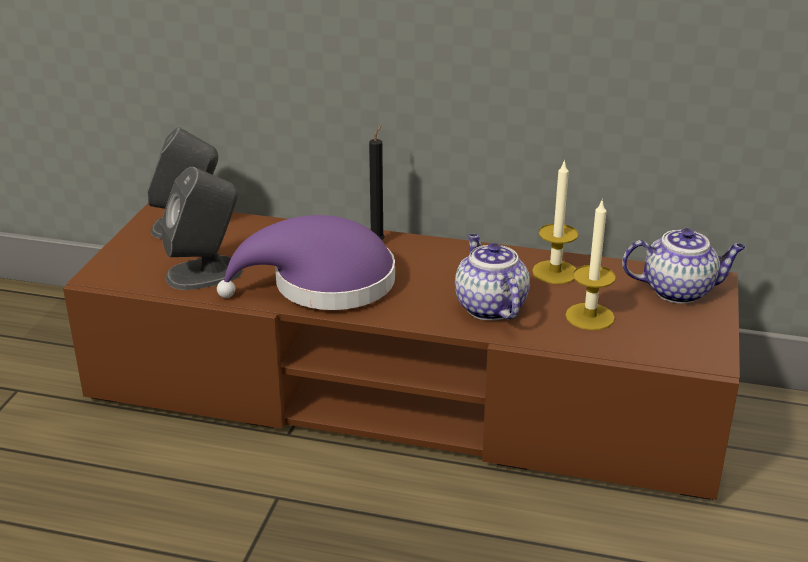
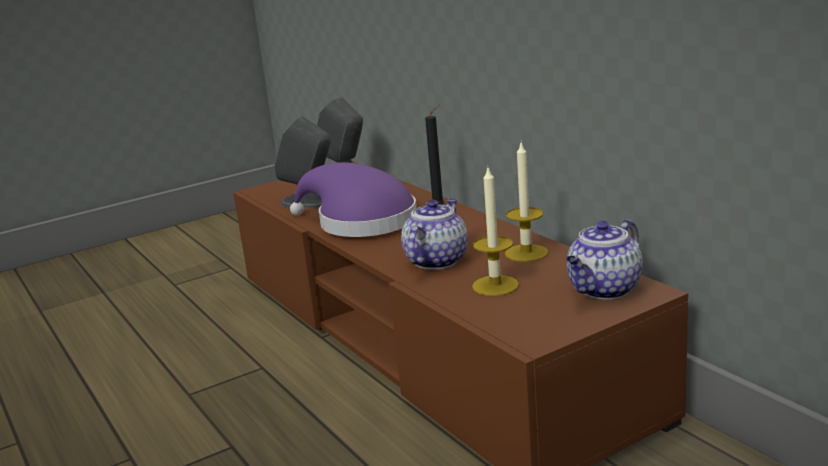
camera: 45 degrees right, 10 degrees down
(679, 290) = (604, 290): teapot -> teapot turned 90 degrees clockwise

